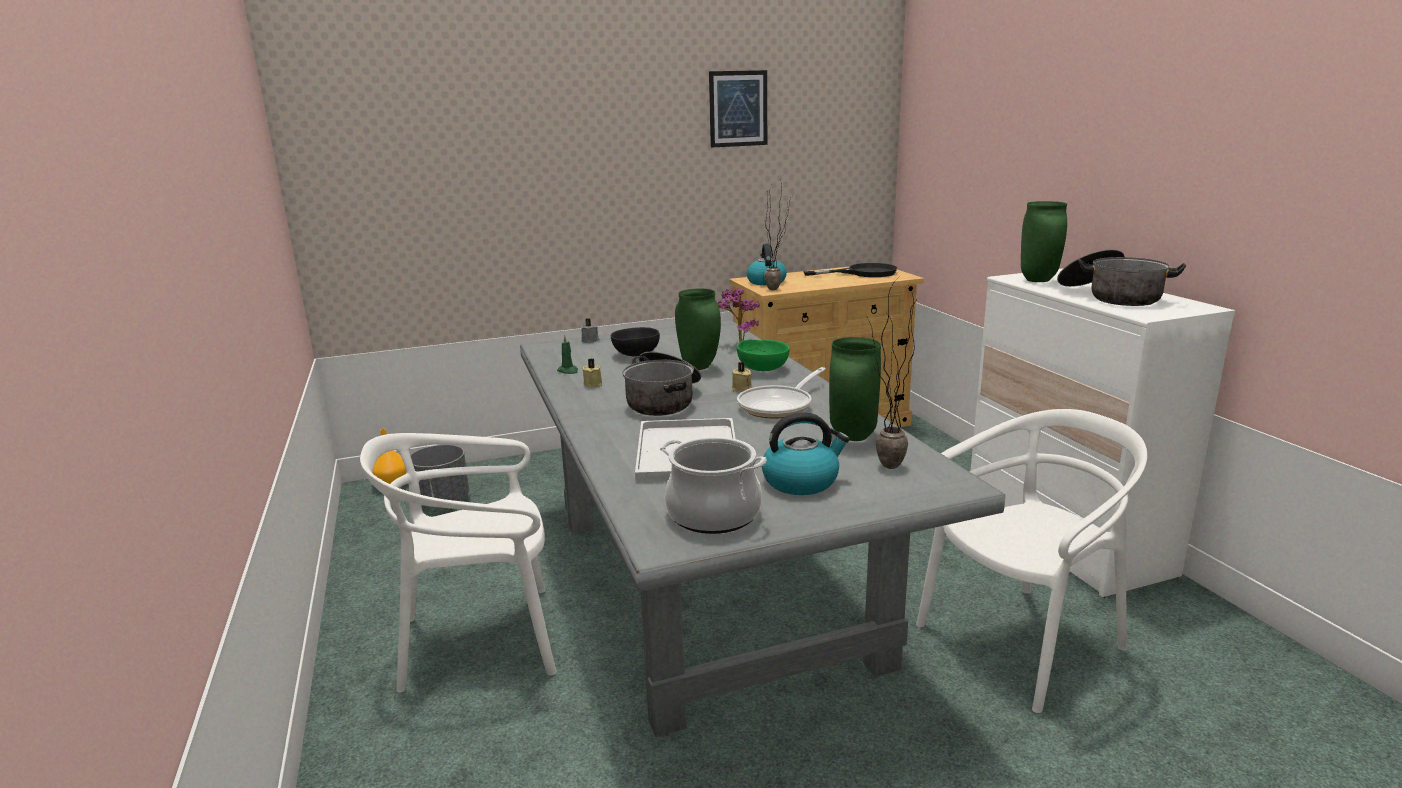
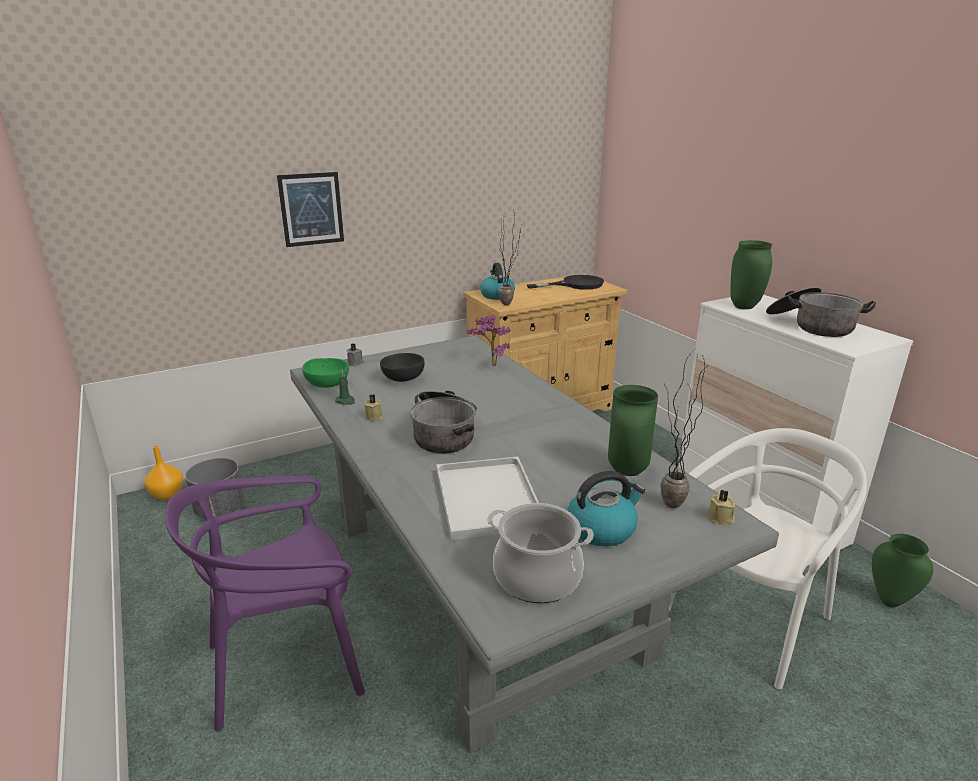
camera: 10 degrees left, 5 degrees up
(481, 640) = (286, 662): white chair -> purple chair
(698, 367) = (464, 393): green vase -> green vase (889, 601)
(738, 109) = (470, 142): picture -> picture (311, 209)
(742, 389) = (512, 417): beige candle -> beige candle (720, 519)
(762, 369) = (522, 393): green bowl -> green bowl (327, 384)
(779, 406) = (551, 436): frying pan -> none

